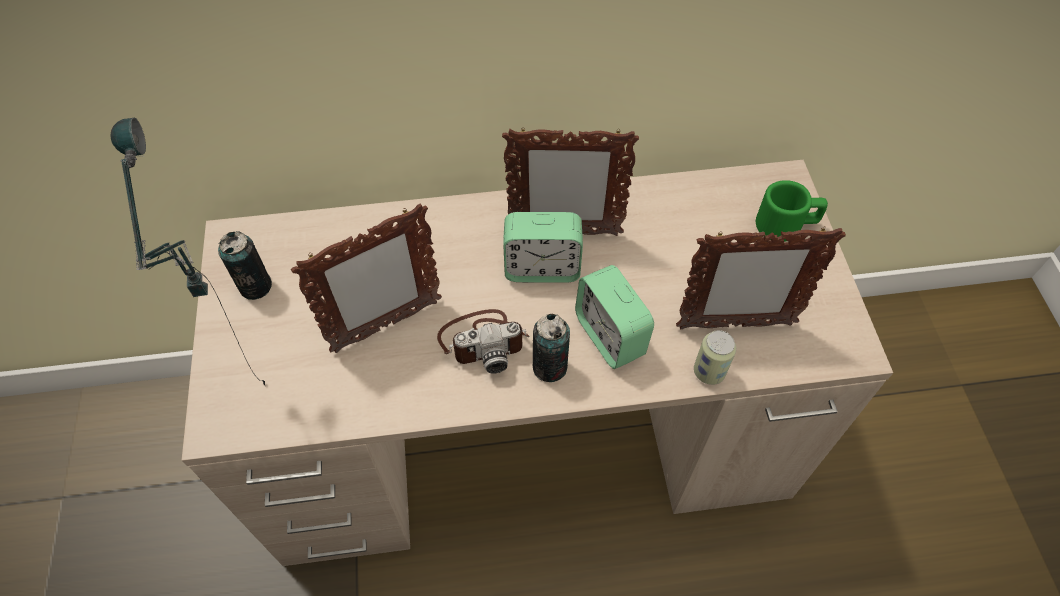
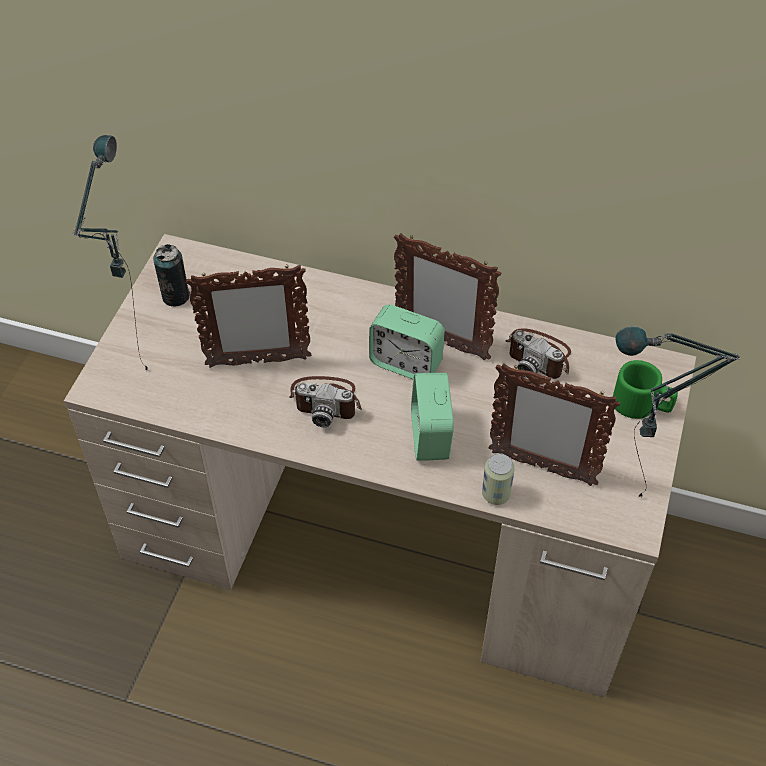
camera: 25 degrees right, 5 degrees down
(550, 367) = (367, 440): can -> none
(665, 212) = (539, 356): none -> camera
(837, 335) = (627, 509): none -> table lamp

